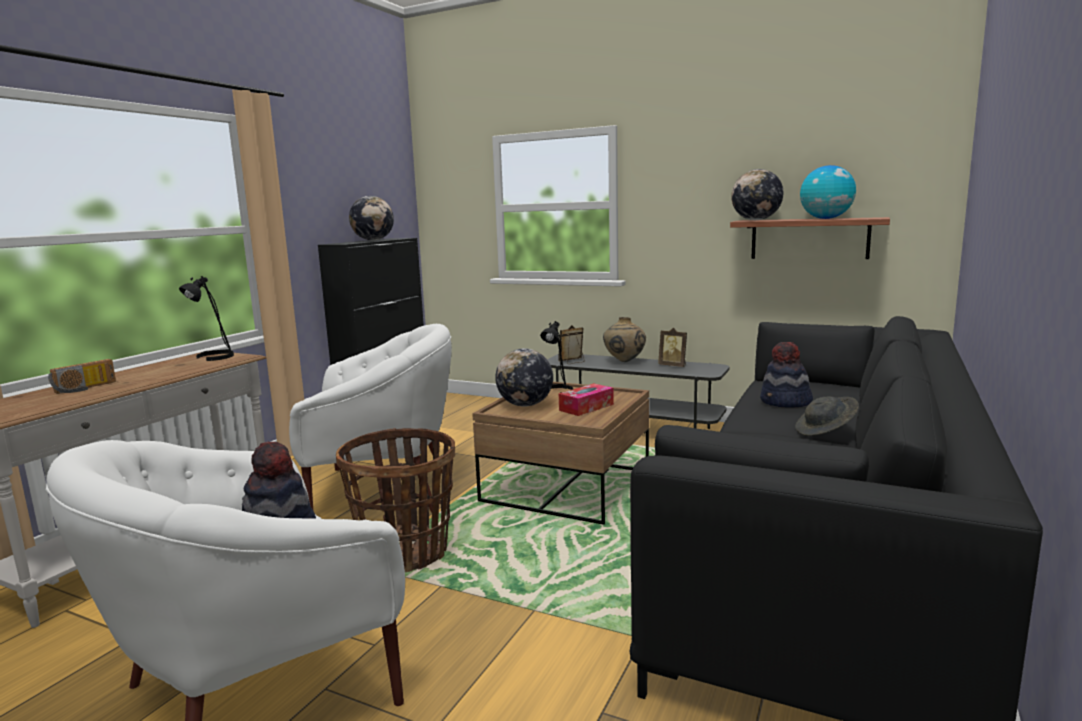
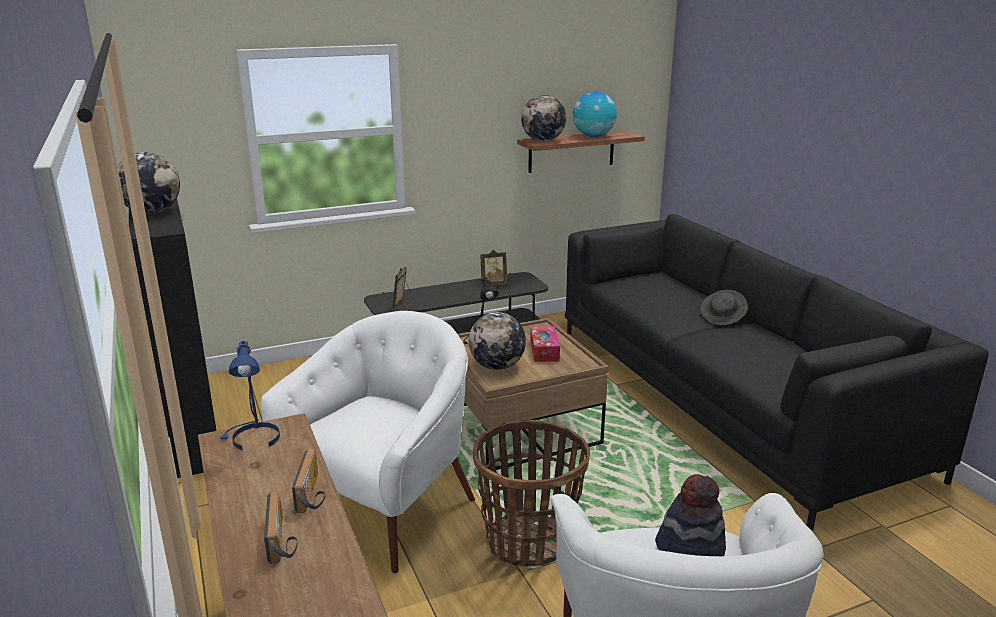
camera: 50 degrees left, 10 degrees up
(151, 379) = (313, 493): none -> radio
(213, 357) = (252, 439): black table lamp -> blue table lamp
(624, 361) = (445, 291): beige vase -> none
(785, 402) = (660, 301): hat -> none

